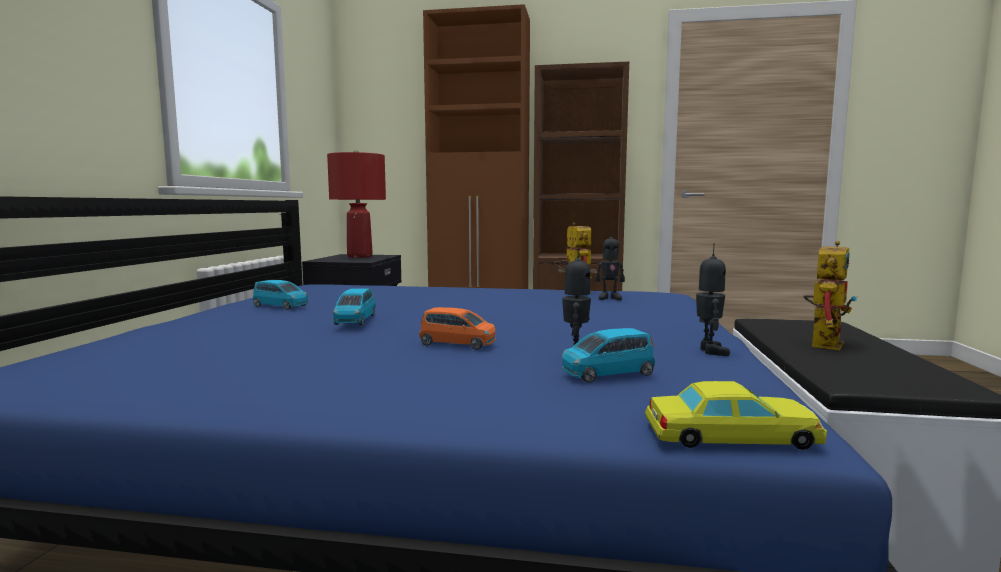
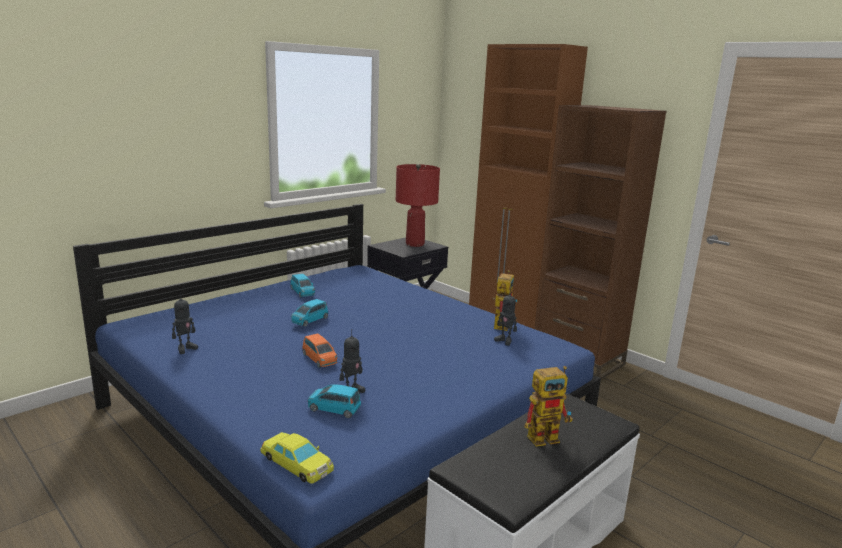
camera: 35 degrees right, 10 degrees up
(709, 351) = (428, 414): toy robot -> toy robot (185, 349)

